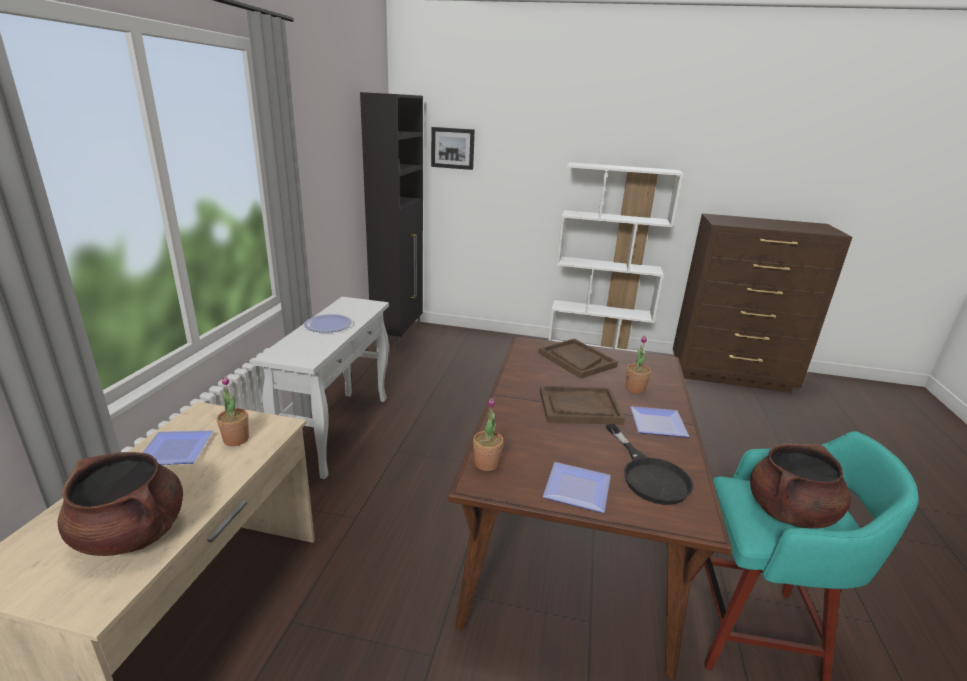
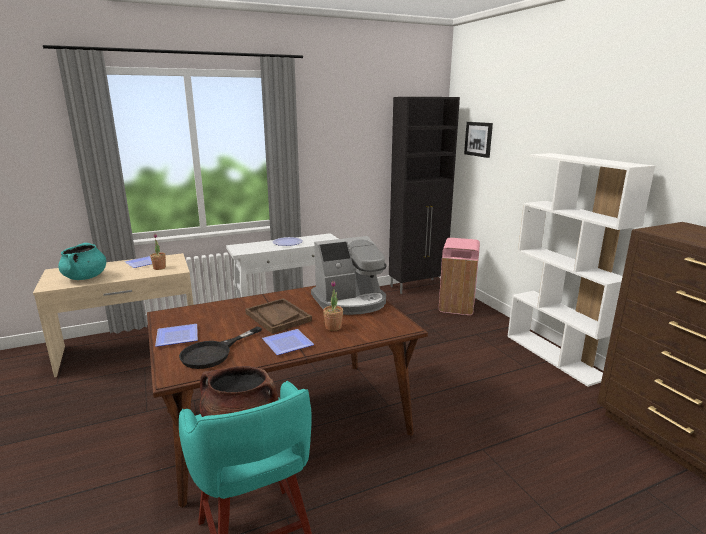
camera: 55 degrees right, 5 degrees down
(132, 533) = (85, 277): brown cooking pot -> turquoise cooking pot
(467, 341) = (456, 306): none -> pink trash can
(486, 463) = (182, 311): potted plant -> none
(576, 360) = (350, 301): brown tray -> coffee machine

